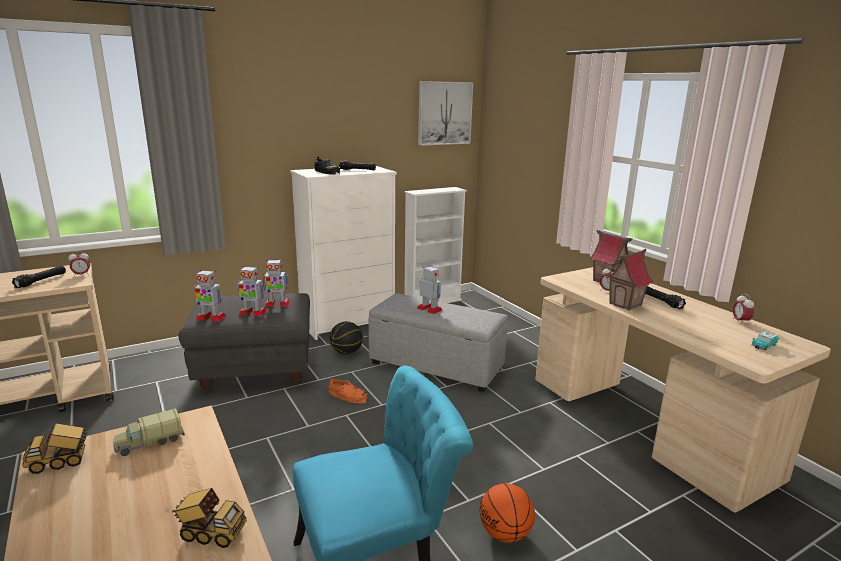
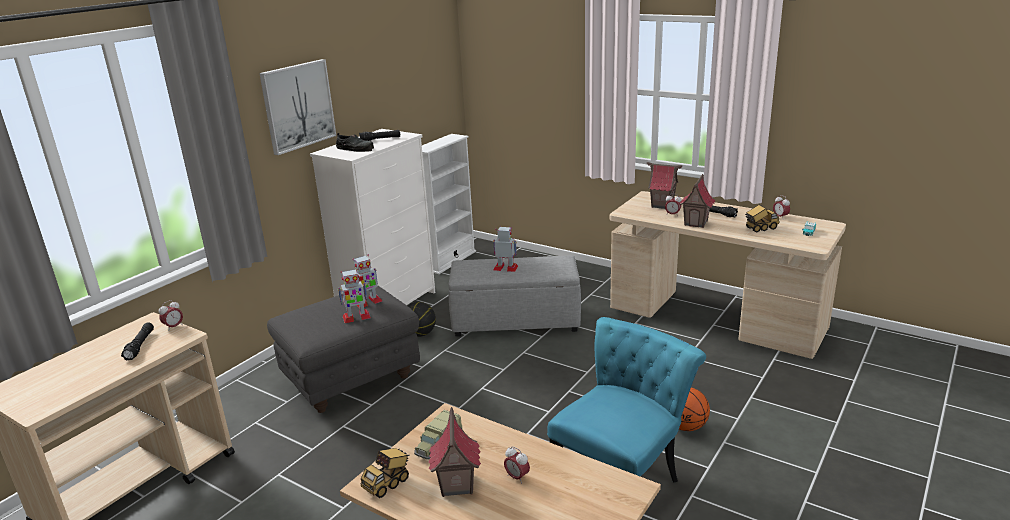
camera: 25 degrees left, 5 degrees up
(104, 490) = (456, 485): none -> toy house
(161, 508) = (517, 477): none -> alarm clock
(210, 317) = (320, 334): toy robot -> none
(211, 534) = (573, 476): toy truck -> toy truck (760, 228)
(348, 395) = (466, 371): orange shoe -> none
(444, 113) = (432, 57): picture -> picture (298, 106)

